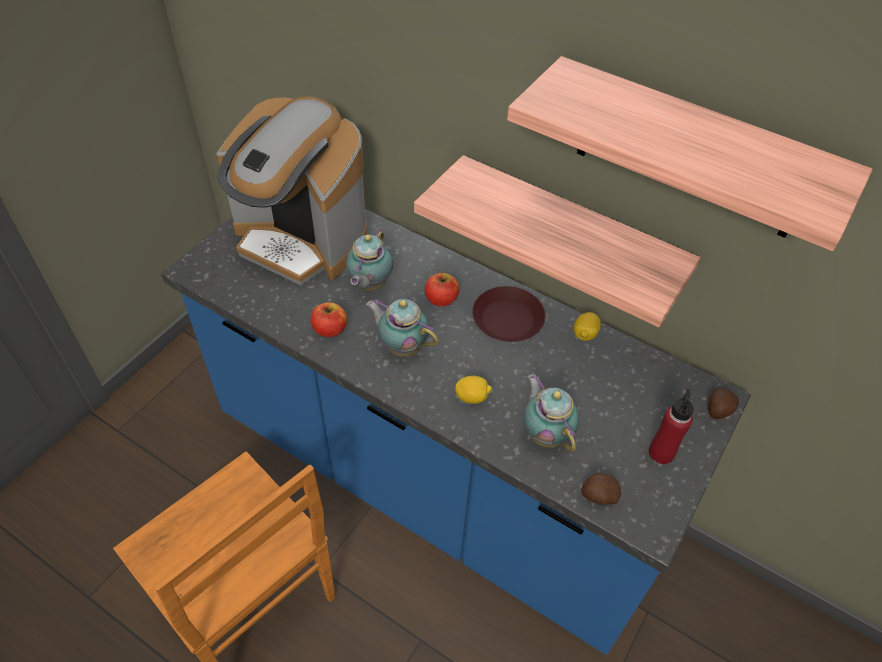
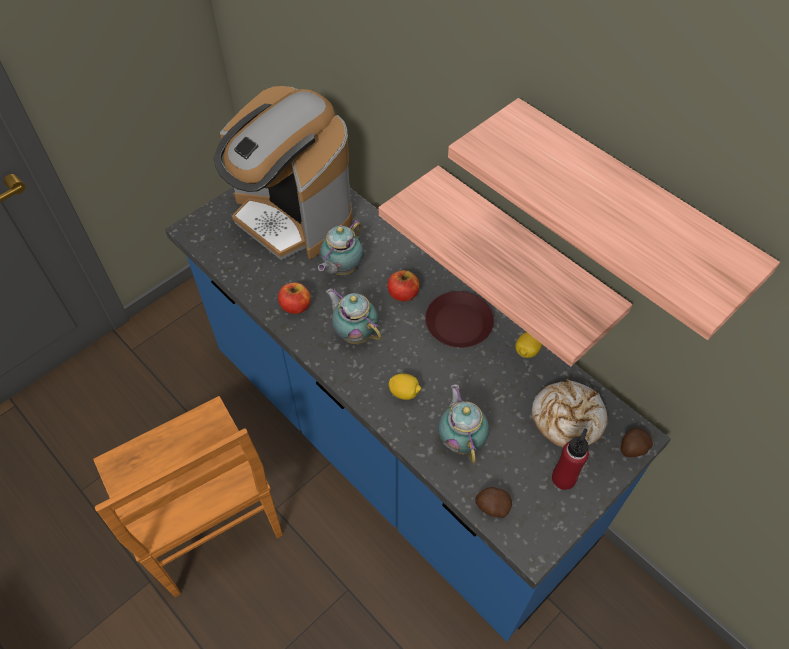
camera: 15 degrees right, 5 degrees up
(645, 394) = (566, 419): none -> bread

